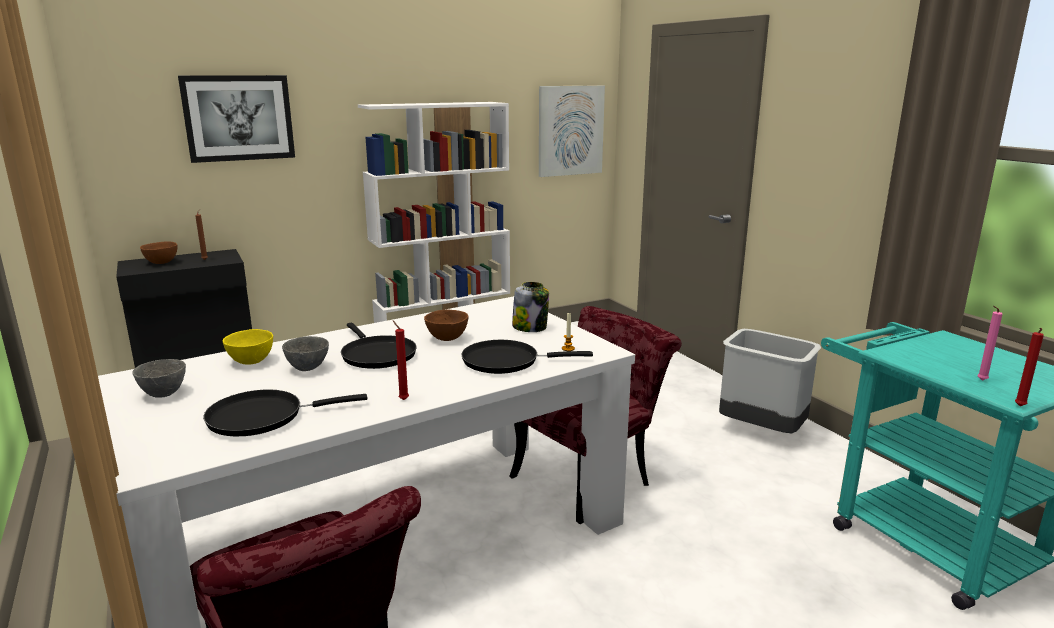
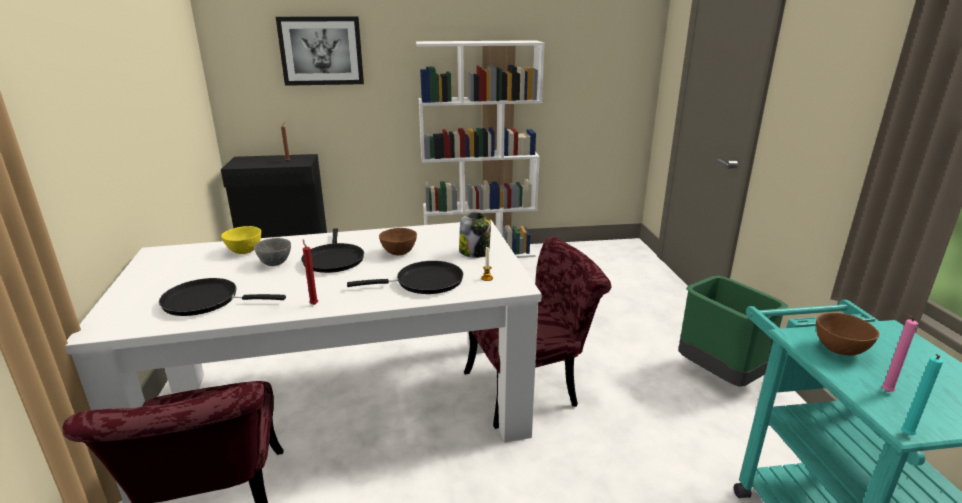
camera: 20 degrees right, 5 degrees up
(162, 263) = (258, 161): brown bowl -> brown bowl (840, 350)
(162, 394) = (165, 269): grey bowl -> none
(506, 361) = (424, 282): black frying pan -> black frying pan turned 150 degrees clockwise
(570, 130) = (613, 68): picture -> none
(762, 430) = (720, 375): grey trash can -> green trash can
(1019, 407) = (905, 436): red candle -> turquoise candle

